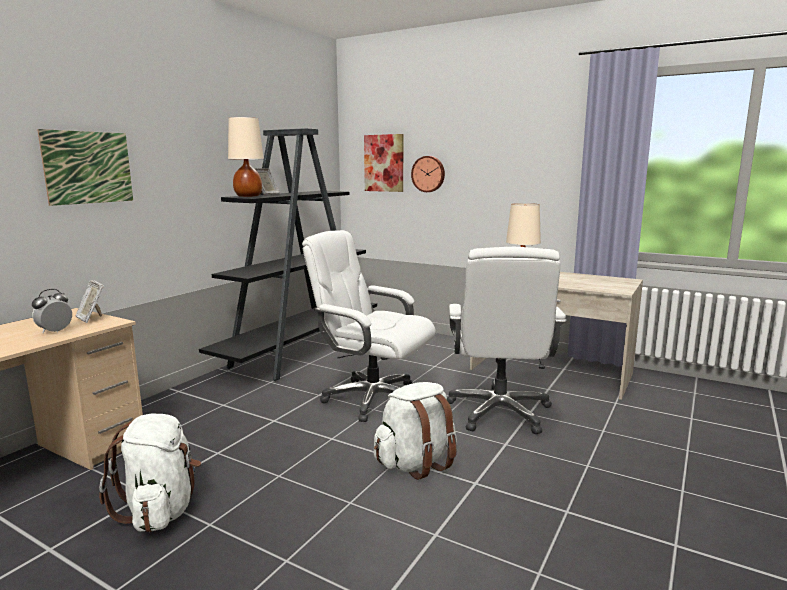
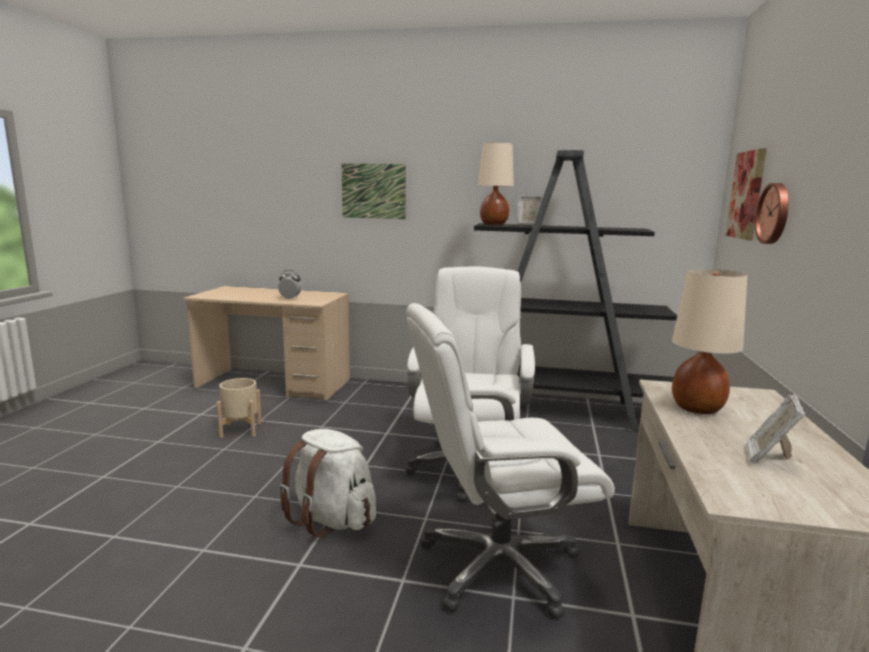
camera: 70 degrees right, 0 degrees up
(91, 318) = (322, 299): picture frame -> picture frame (769, 458)
(161, 510) = (240, 430): white backpack -> beige planter

